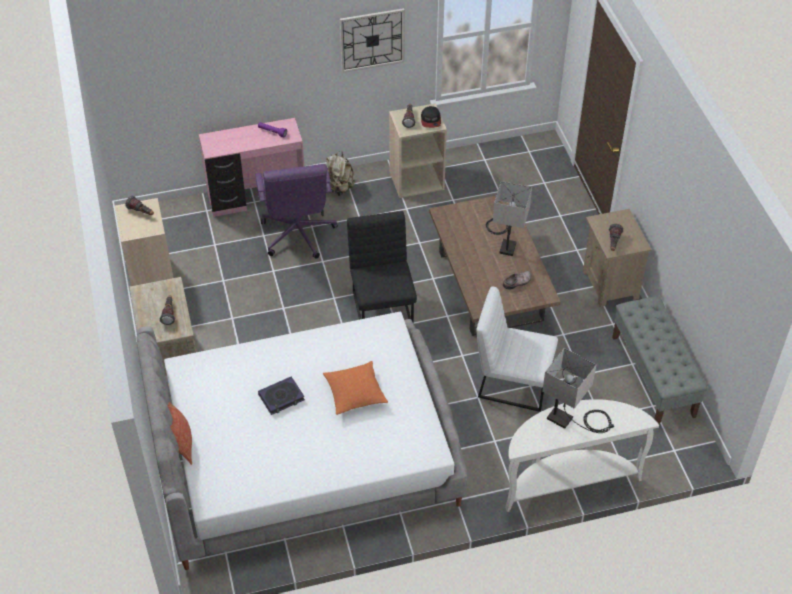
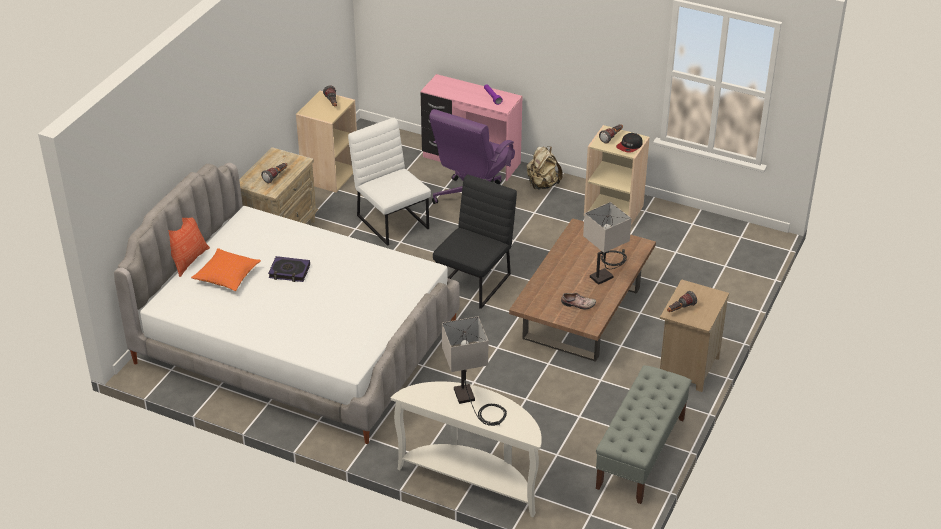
camera: 40 degrees right, 10 degrees down
(355, 393) = (343, 298): orange pillow -> orange pillow (227, 276)
(372, 40) = (603, 45): wall clock -> none
(512, 383) = (514, 388): white chair -> white chair (392, 220)

